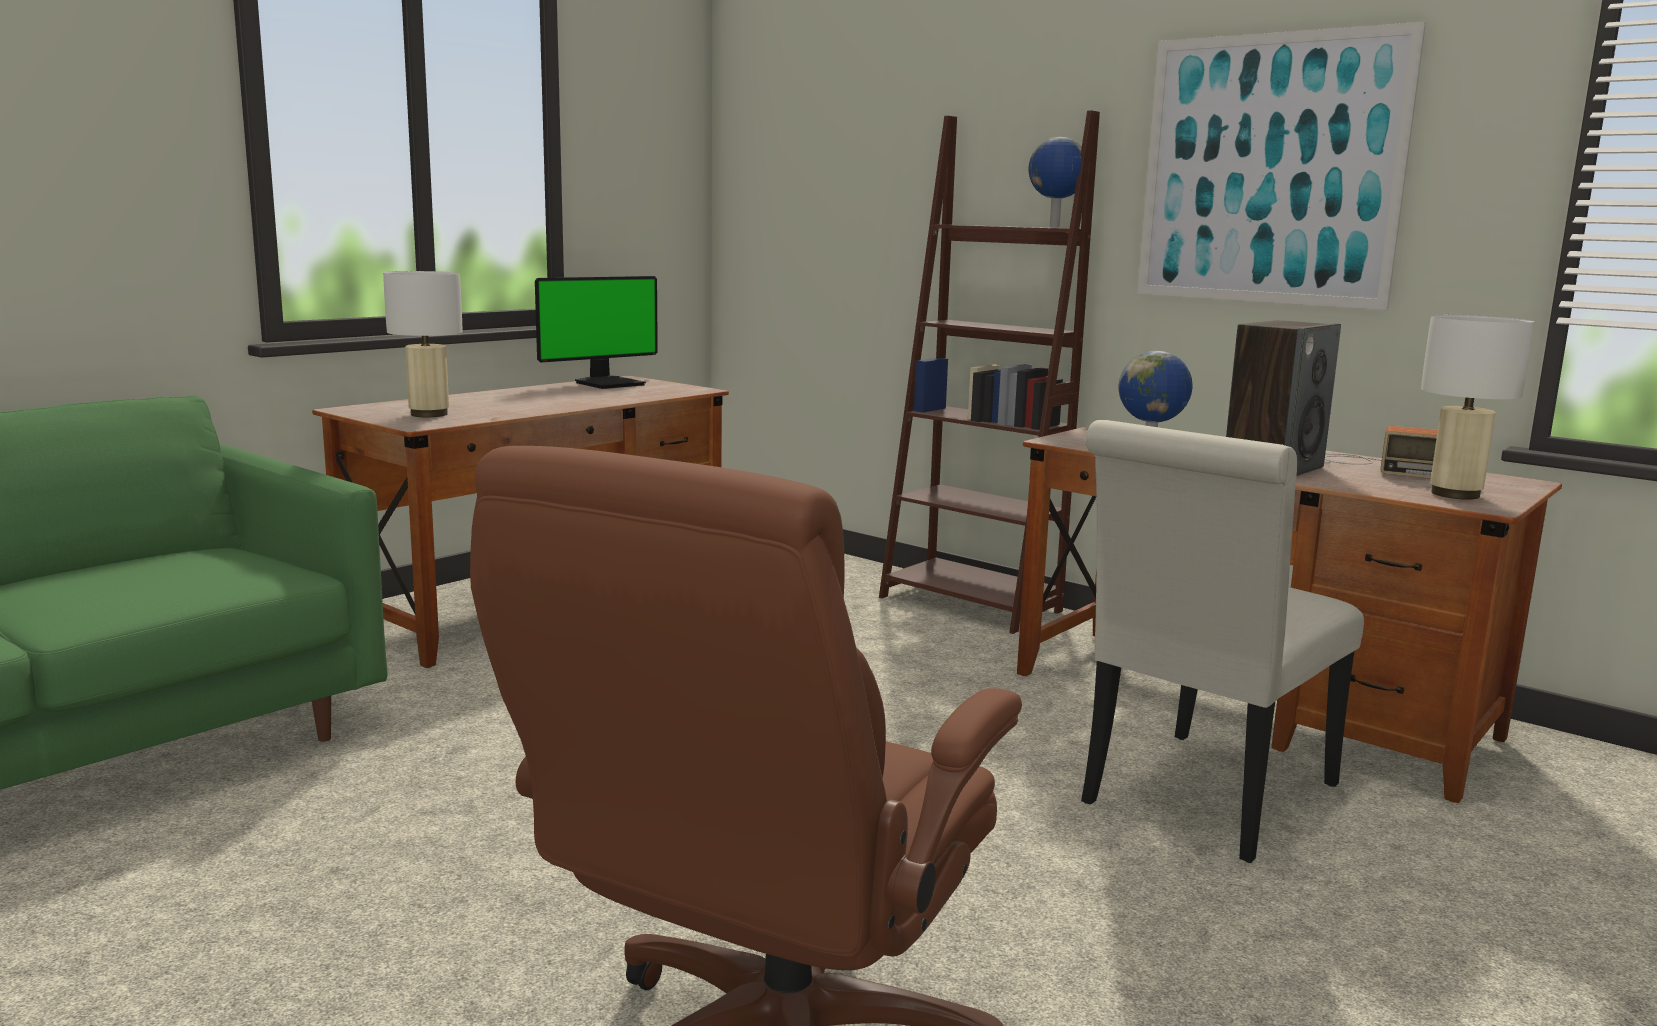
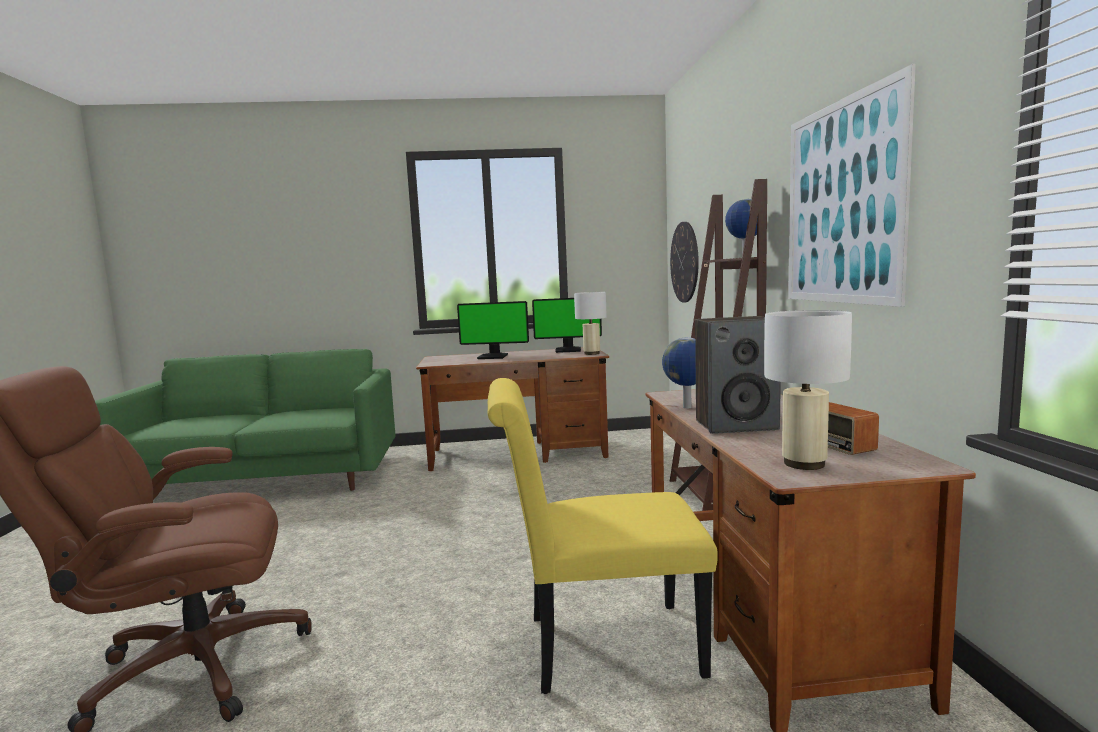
camera: 45 degrees right, 5 degrees down
(430, 414) = (449, 360): white table lamp -> white table lamp (592, 353)
(501, 402) = (493, 356): none -> monitor
(791, 219) = (684, 262): none -> wall clock
(1202, 800) = (599, 647): white chair -> yellow chair

